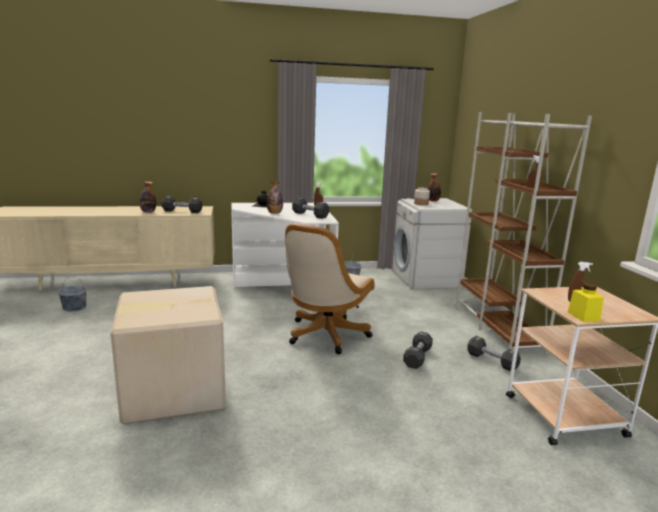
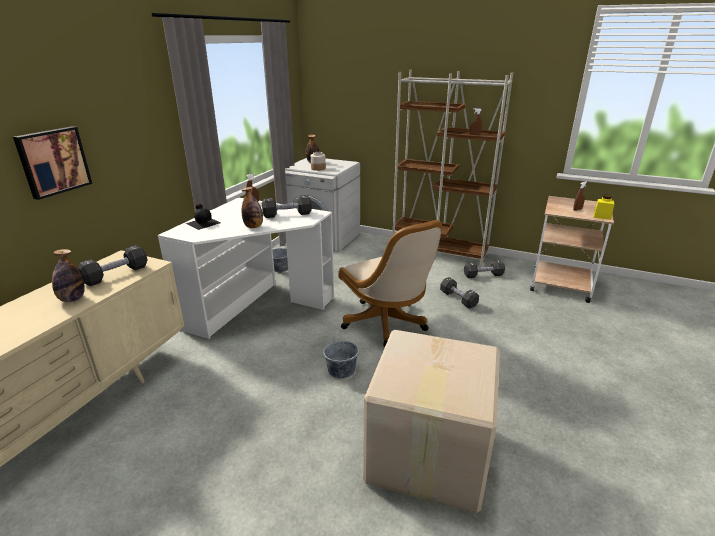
camera: 55 degrees left, 10 degrees up
(74, 307) = (82, 510): grey bucket -> grey bucket (341, 370)
(183, 139) = (53, 161): none -> picture

